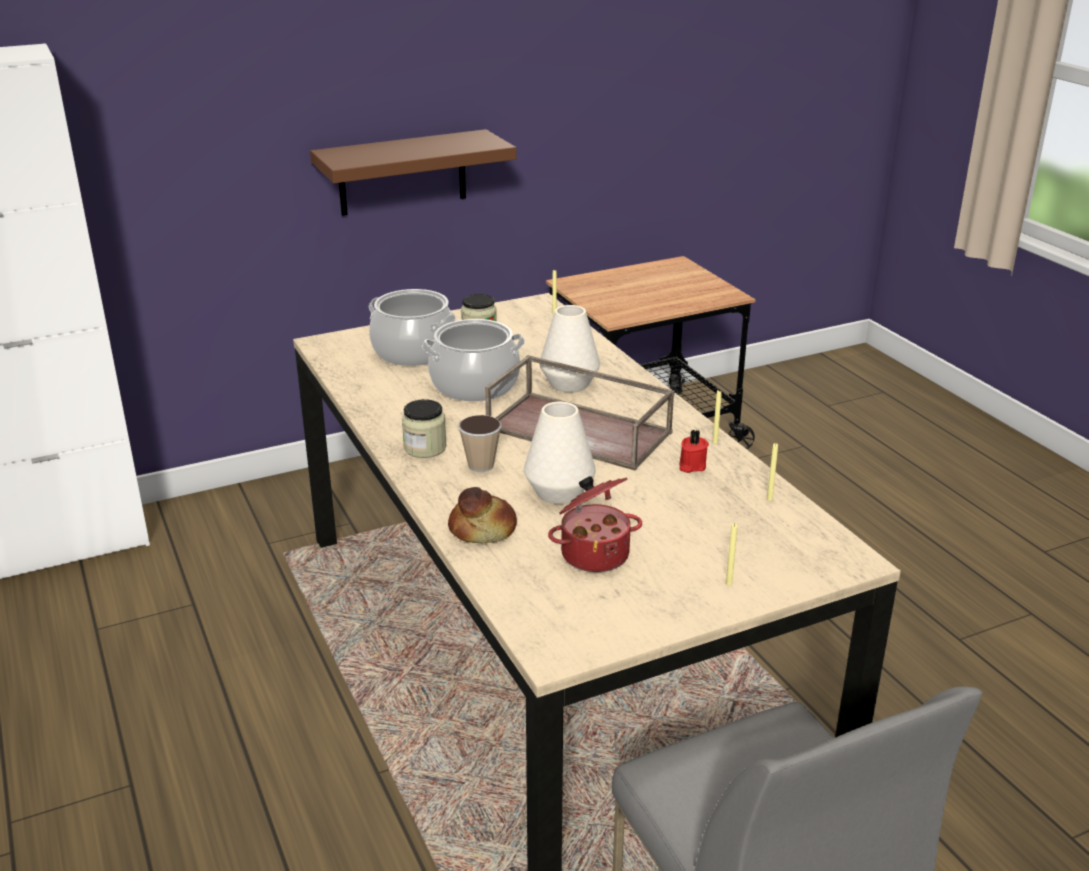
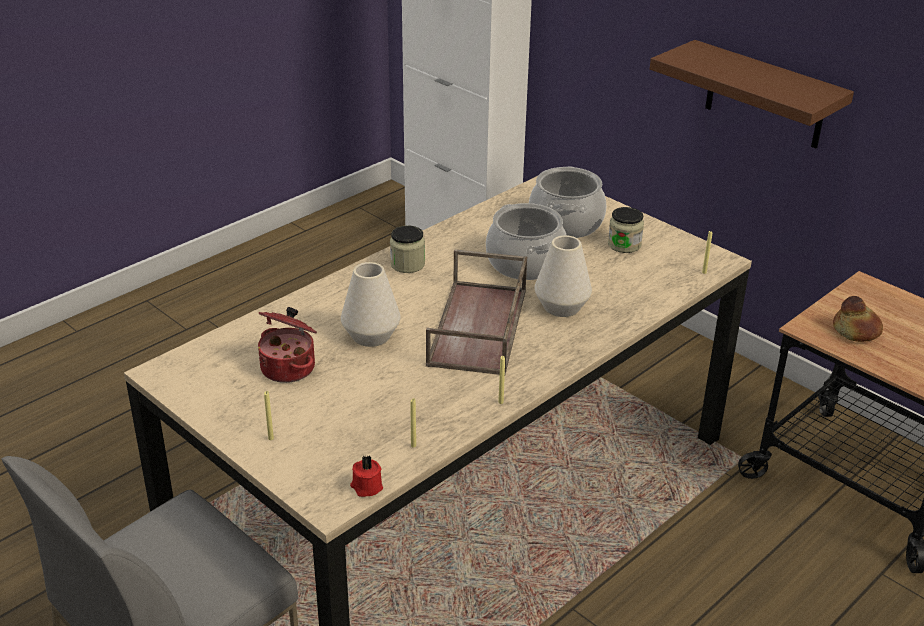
camera: 70 degrees right, 5 degrees up
(481, 465) = (394, 293): cup -> none
(483, 530) = (301, 313): bread -> bread (855, 331)
(691, 466) = (449, 394): red candle -> red candle (366, 487)

